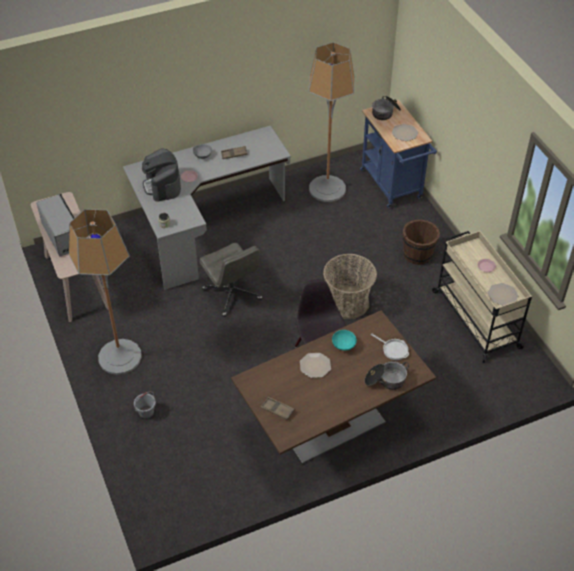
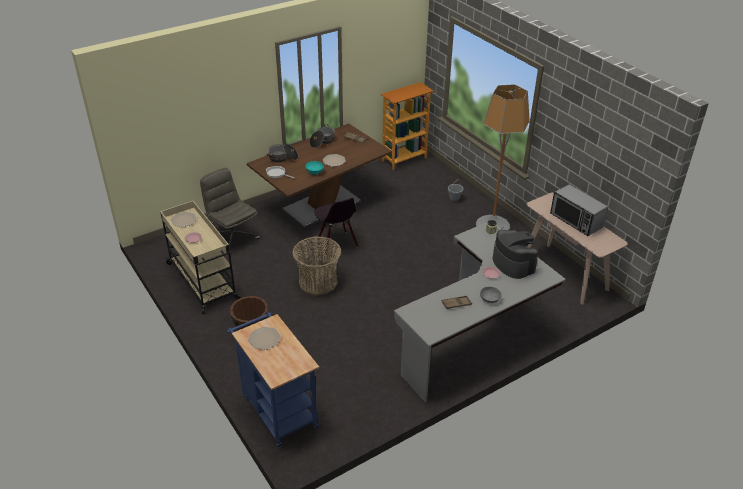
camera: 170 degrees right, 10 degrees down
(187, 513) = (404, 159): none -> bookcase
(232, 294) = (422, 277): grey office chair -> grey office chair (233, 237)
(327, 189) = (355, 395): floor lamp -> none
(386, 113) = (288, 365): cooking pot -> cooking pot (322, 141)

